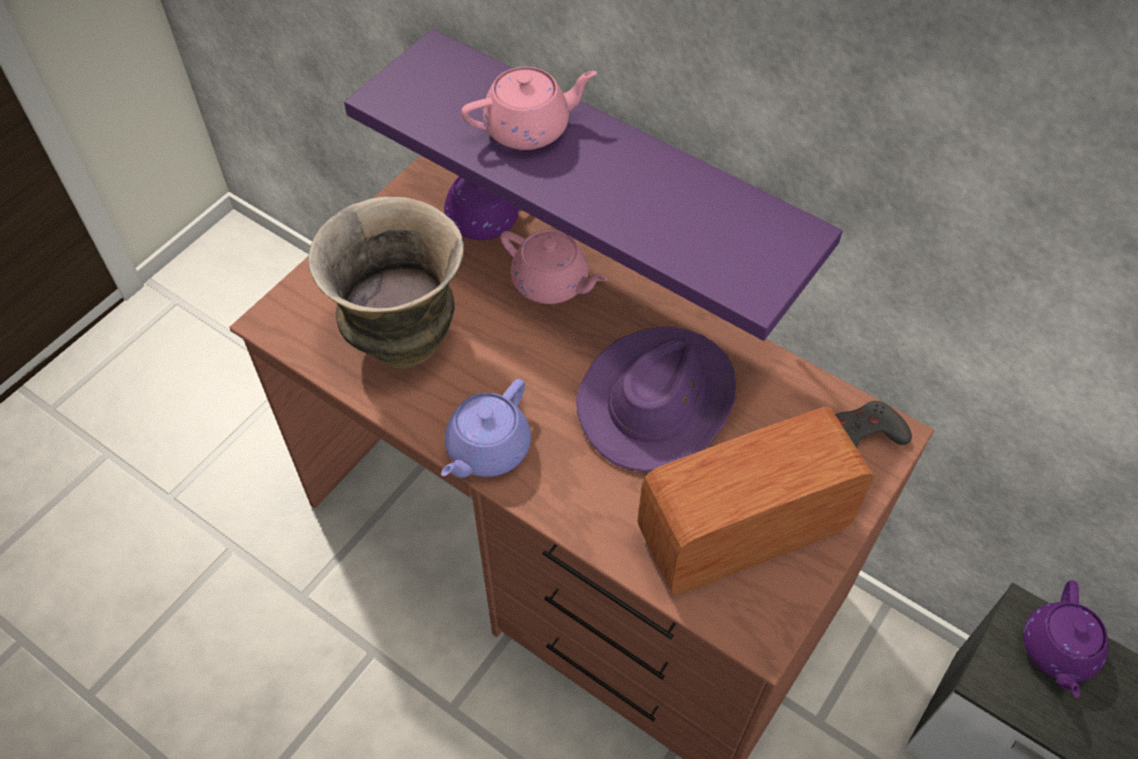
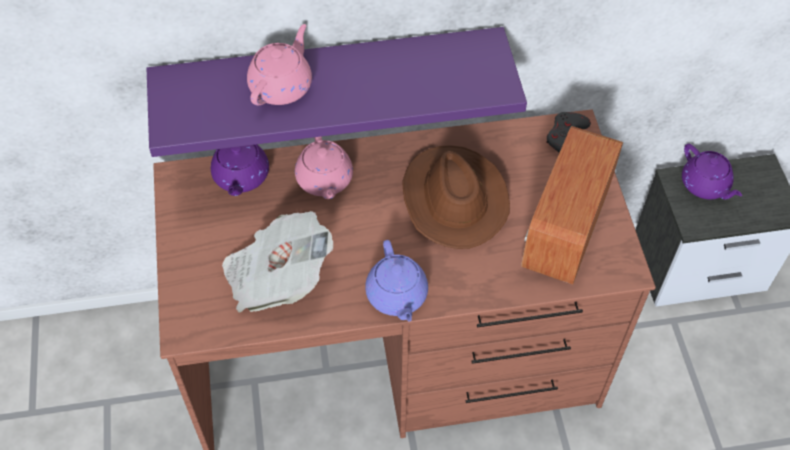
camera: 45 degrees left, 0 degrees up
(402, 338) = (277, 277): vase -> newspaper
(552, 283) = (324, 180): pink teapot -> pink teapot turned 90 degrees clockwise
(657, 401) = (453, 199): purple hat -> brown hat

